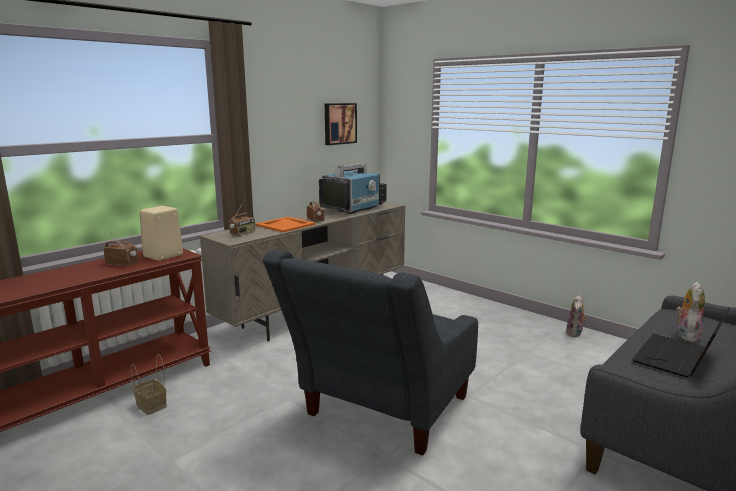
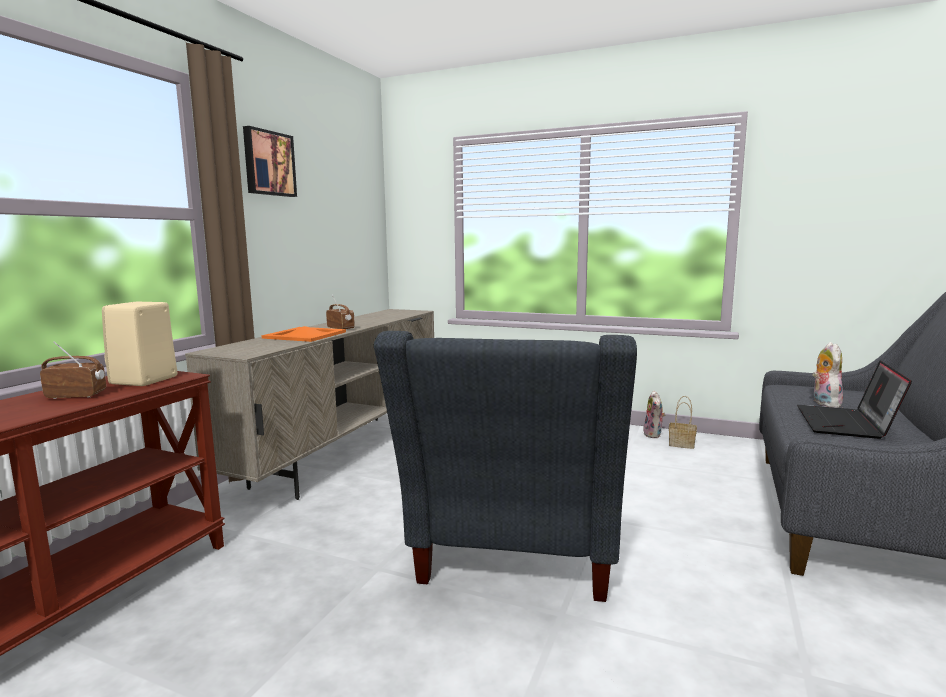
camera: 20 degrees left, 5 degrees down
(152, 406) = (154, 627): basket -> basket (682, 444)
(243, 234) = (253, 347): radio -> none
(339, 123) = (343, 213): picture -> picture (268, 163)
(354, 209) = (376, 317): television -> none

